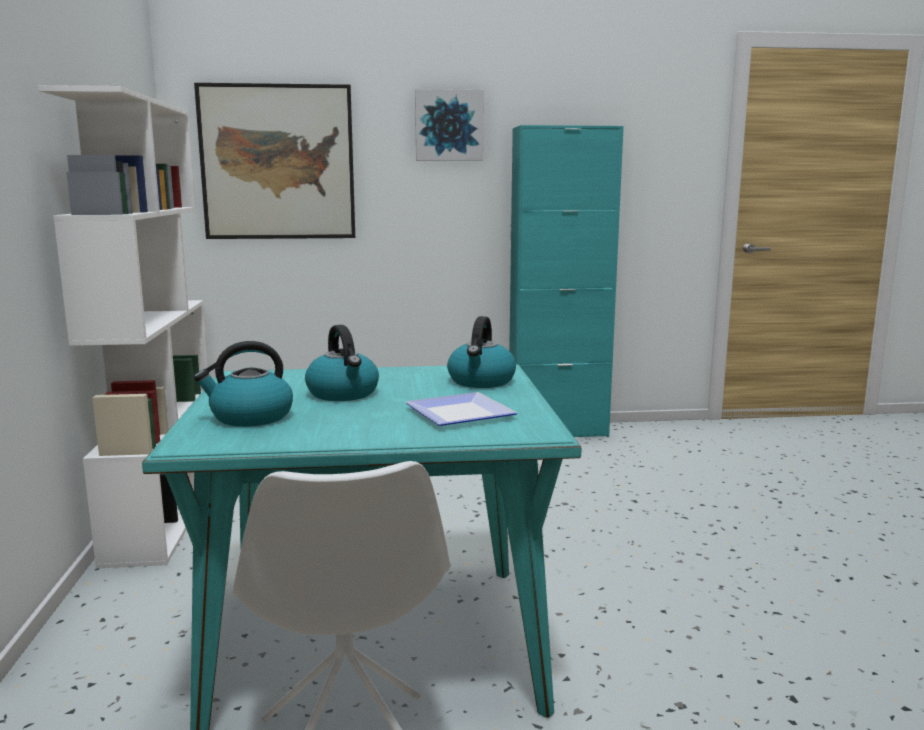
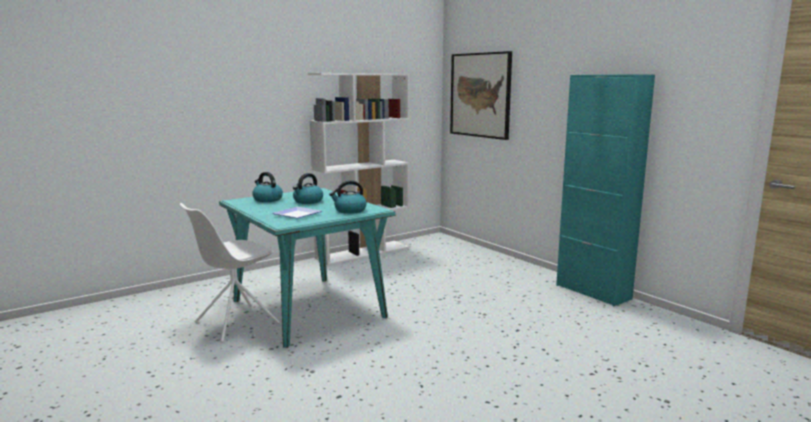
camera: 60 degrees right, 0 degrees up
(449, 126) = (557, 73): picture -> none

